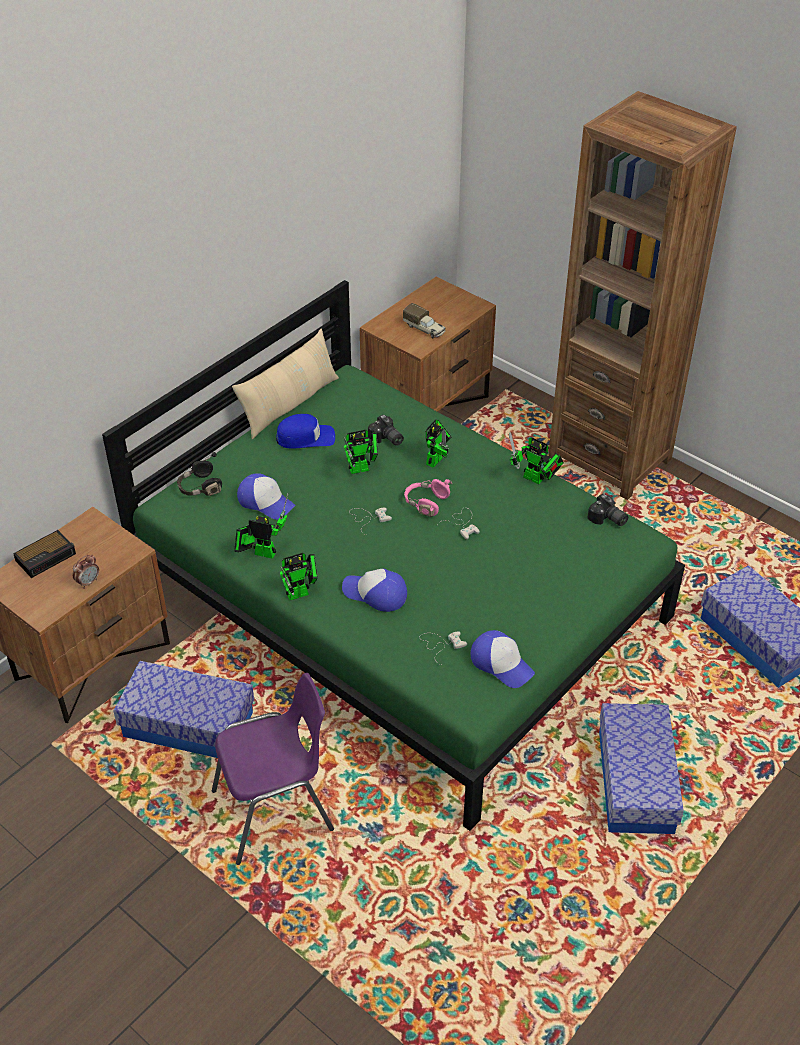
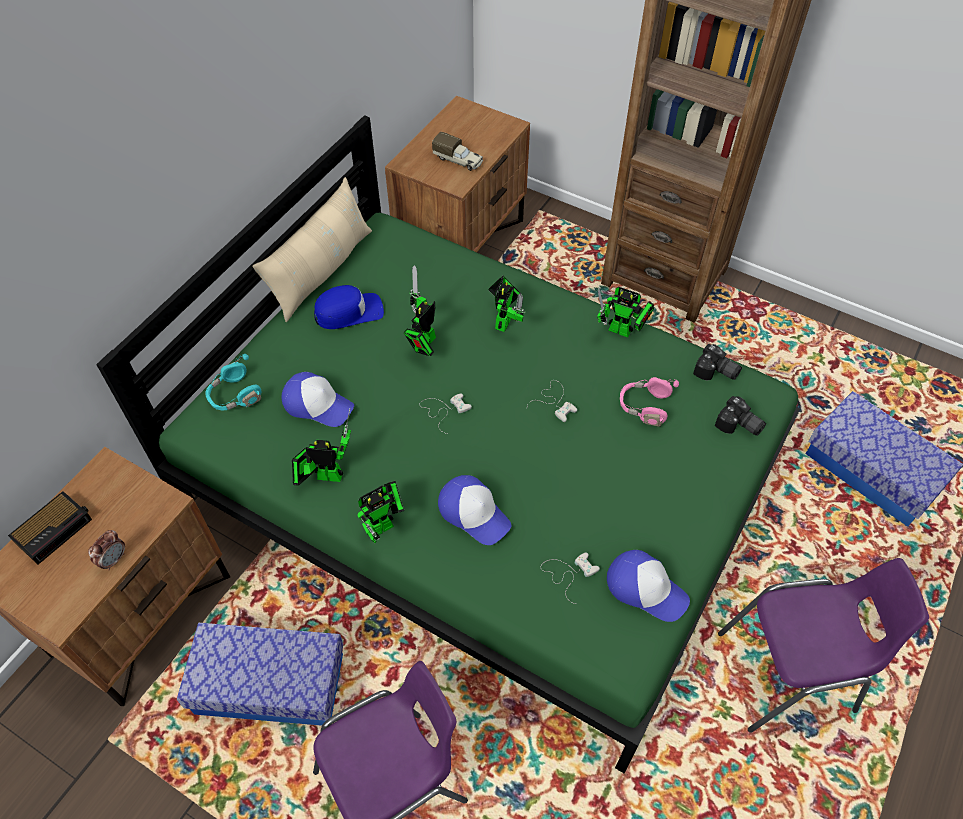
camera: 10 degrees left, 10 degrees up
(200, 487) = (235, 396): black headphones -> turquoise headphones
(362, 468) = (423, 344): toy robot -> toy robot turned 150 degrees clockwise
(375, 594) = (474, 513): cap -> cap turned 150 degrees counterclockwise
(386, 439) = (443, 302): camera -> camera (738, 426)
(426, 503) = (506, 380): pink headphones -> pink headphones (644, 407)
(635, 782) = (790, 673): storage box -> purple chair

